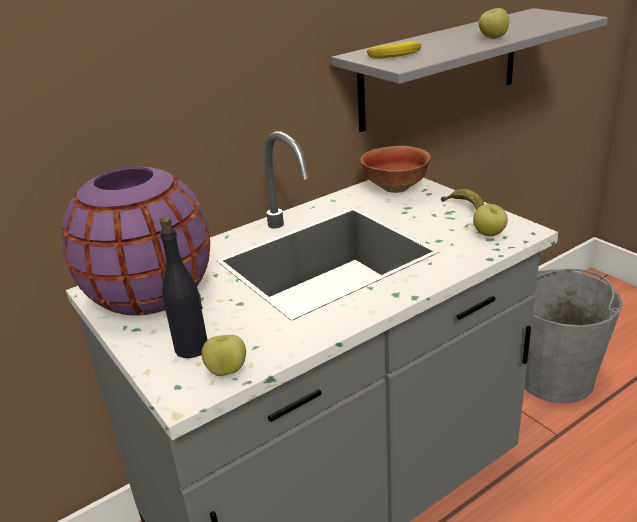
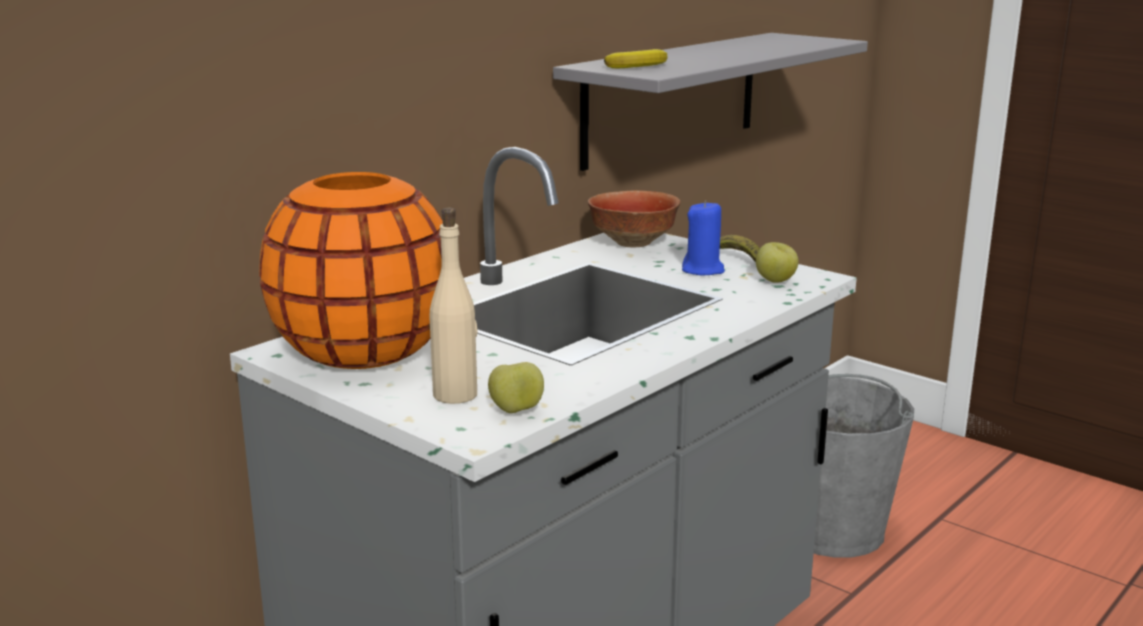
camera: 15 degrees left, 10 degrees down
(151, 296) = (363, 353): purple vase -> orange vase
(192, 348) = (456, 395): black bottle -> beige bottle
(436, 219) = (703, 270): none -> blue candle
(493, 38) = (746, 54): apple -> none

